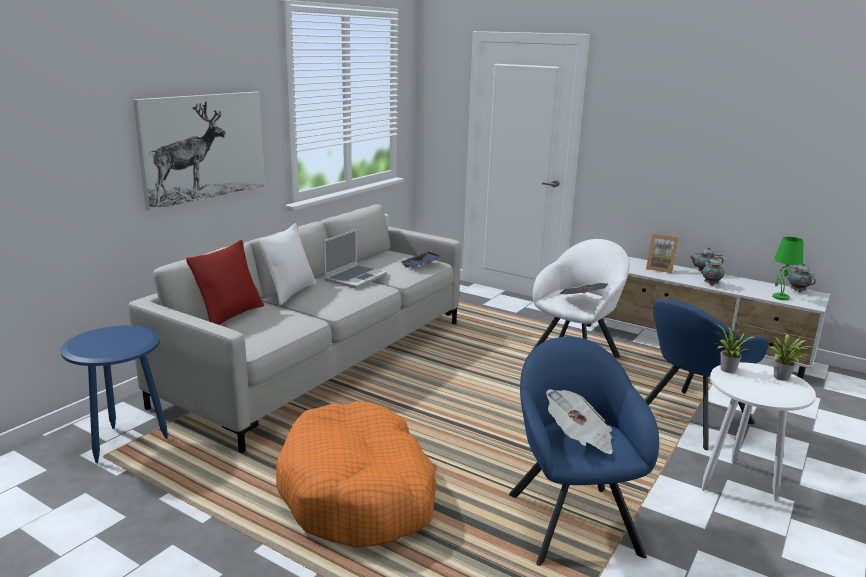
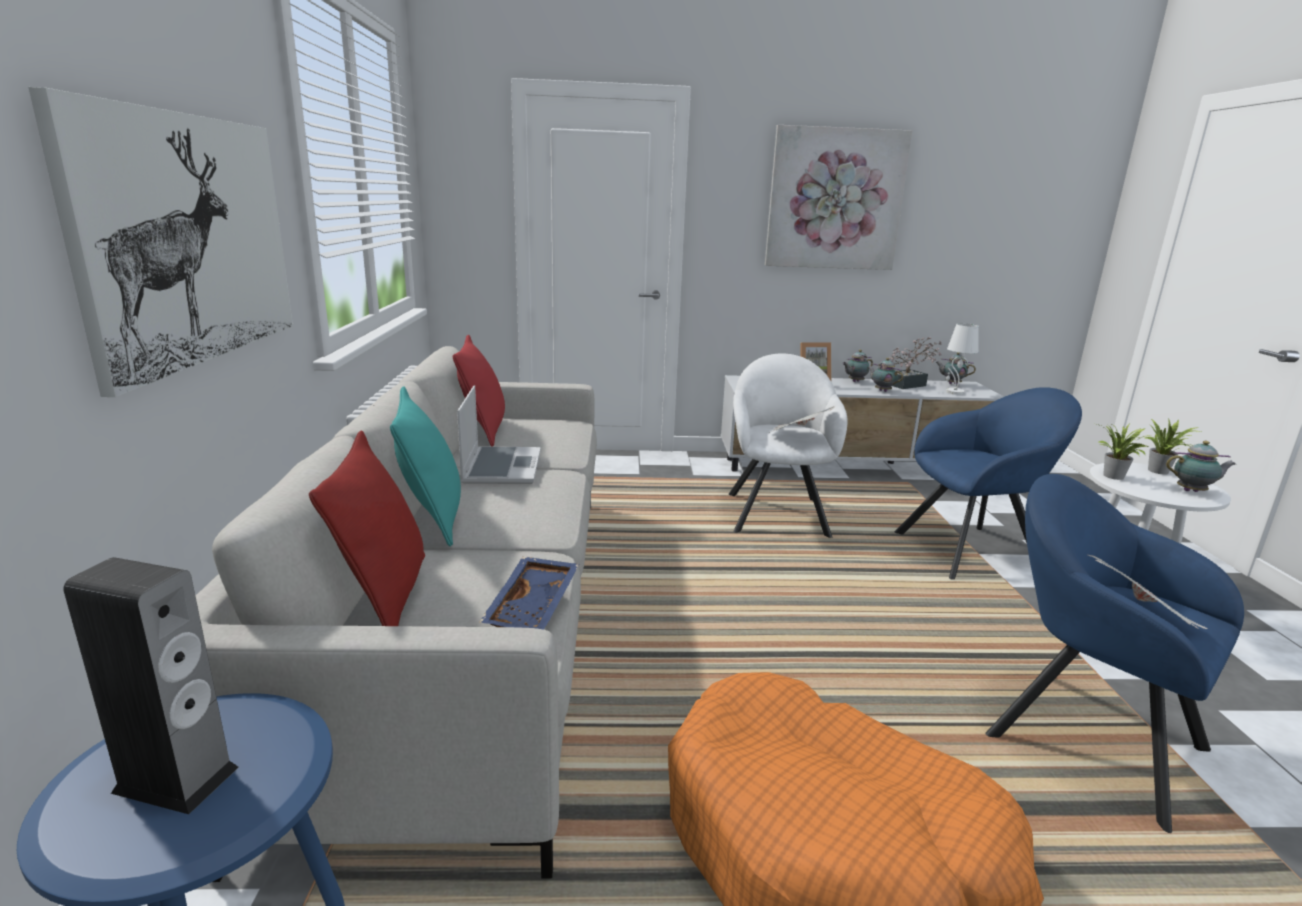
camera: 35 degrees left, 0 degrees up
(107, 341) = (176, 780): none -> speaker
(290, 292) = (432, 518): white pillow -> turquoise pillow
(378, 258) = (483, 430): none -> red pillow
(421, 264) = (562, 428): blue tray -> blue tray (534, 606)
(689, 419) = (973, 551): blue armchair -> blue armchair turned 120 degrees counterclockwise
(699, 121) = (835, 199): none -> picture
(750, 284) = (909, 384): none -> potted plant
(770, 393) = (1193, 491): none -> teapot
(780, 297) = (954, 392): green table lamp -> white table lamp

